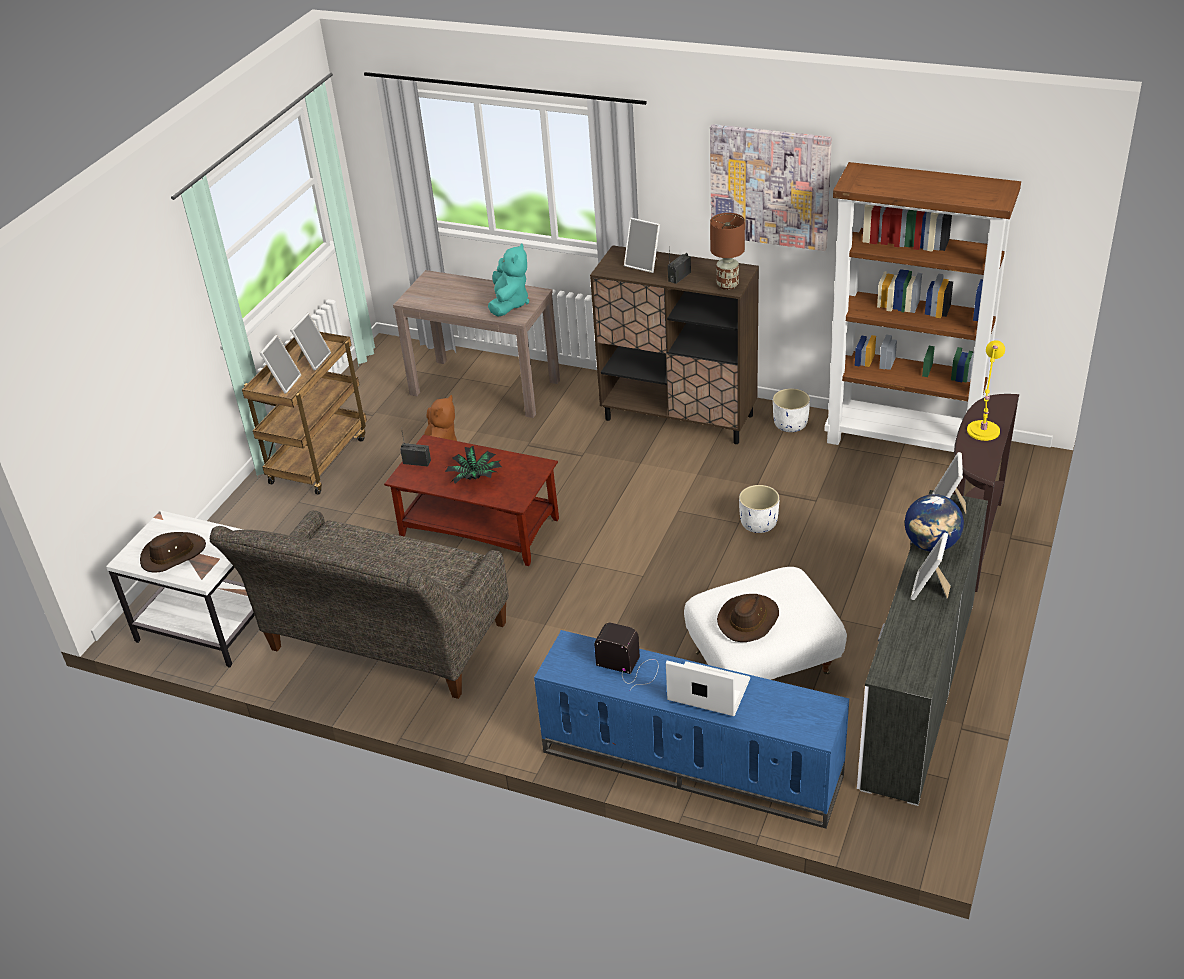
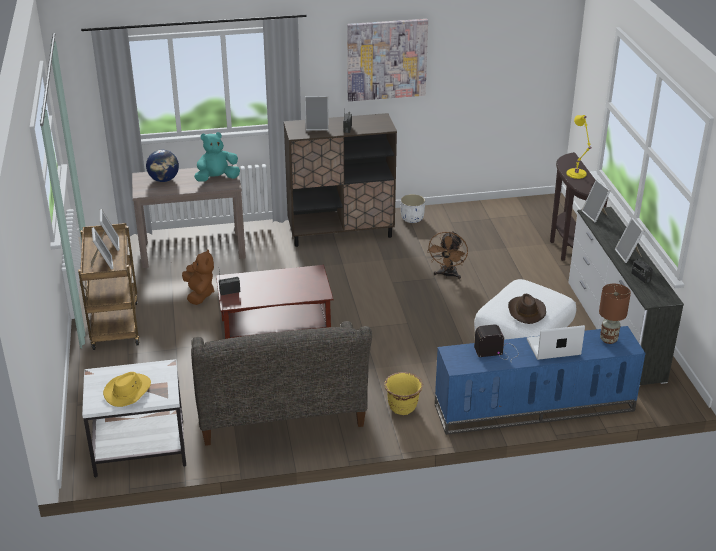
camera: 35 degrees left, 5 degrees down
(173, 555) = (128, 391): brown hat -> yellow hat
(475, 478) = (280, 289): potted plant -> none
(509, 304) = (217, 178): turquoise plush toy -> turquoise plush toy turned 90 degrees counterclockwise
(526, 693) = (402, 408): none -> yellow planter
(727, 285) = (382, 127): brown table lamp -> brown table lamp (609, 339)
(759, 524) = (447, 275): white planter -> brown fan
(905, 441) = (485, 210): brown bookcase -> none
(910, 631) = (640, 277): none -> radio
(931, 545) = (607, 235): globe -> globe (164, 180)

